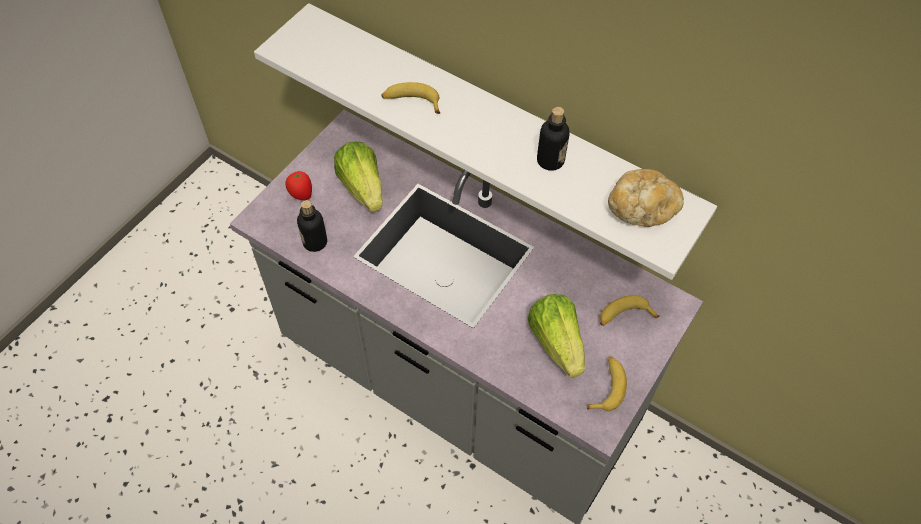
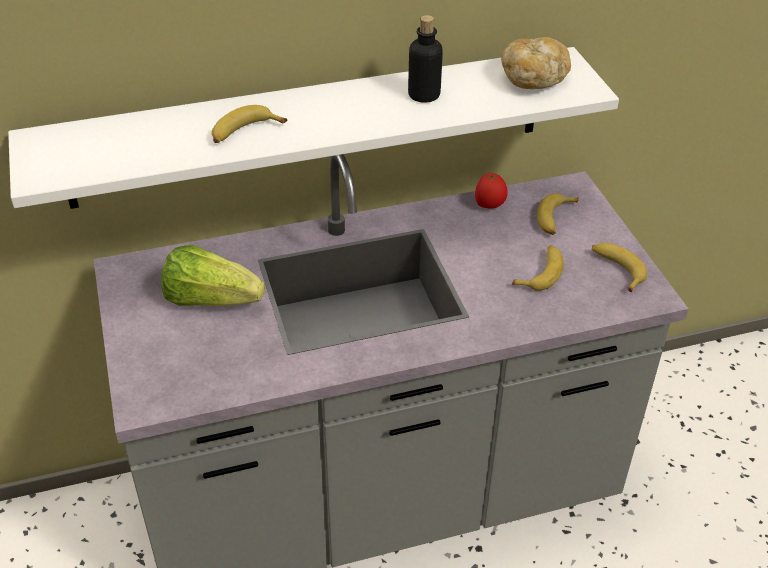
camera: 50 degrees left, 15 degrees down
(301, 195) = (157, 351): tomato -> tomato (489, 206)
(315, 242) = (232, 373): bottle -> none
(556, 342) = (540, 273): lettuce -> banana

